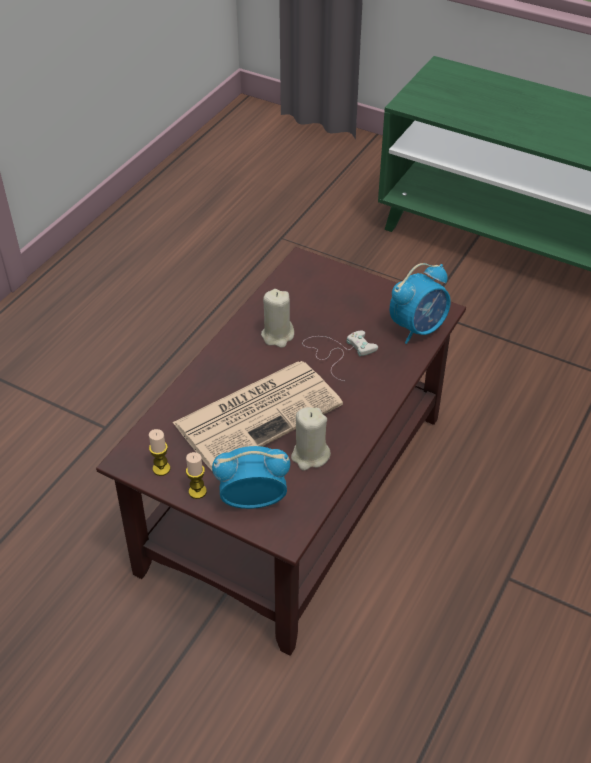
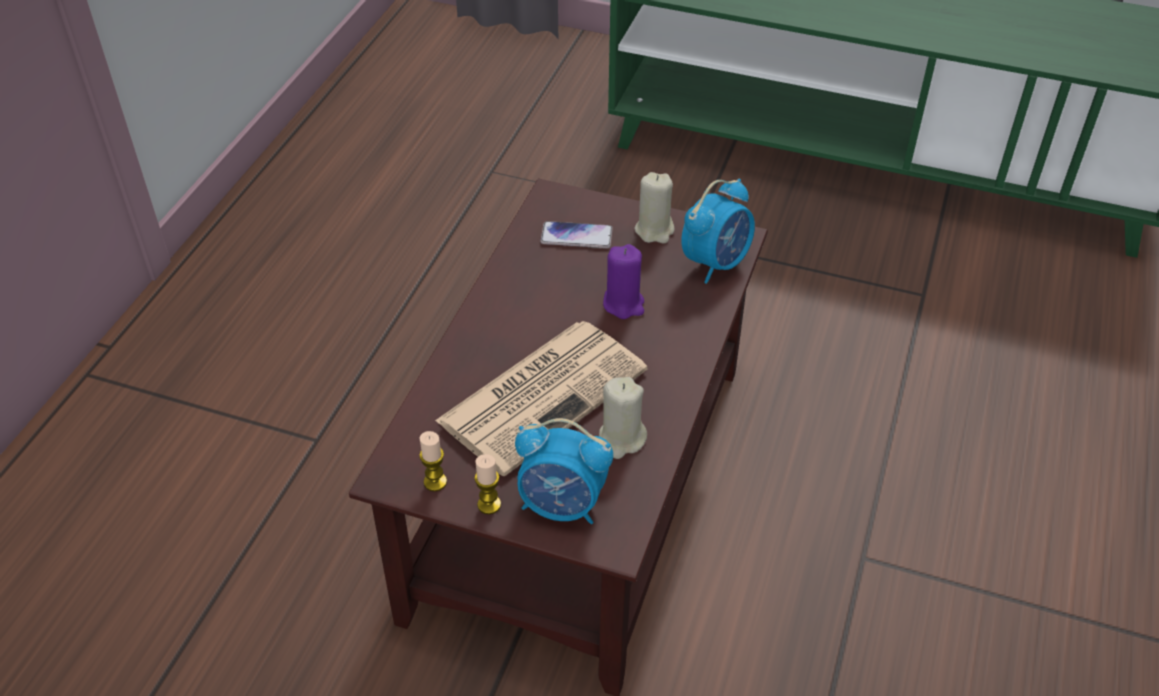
camera: 10 degrees left, 0 degrees up
(252, 500) = (562, 505): alarm clock -> alarm clock turned 150 degrees counterclockwise
(277, 335) = (543, 293): beige candle -> beige candle (654, 230)
(314, 295) = (576, 236): none -> phone
(338, 352) = (624, 304): white game controller -> purple candle

